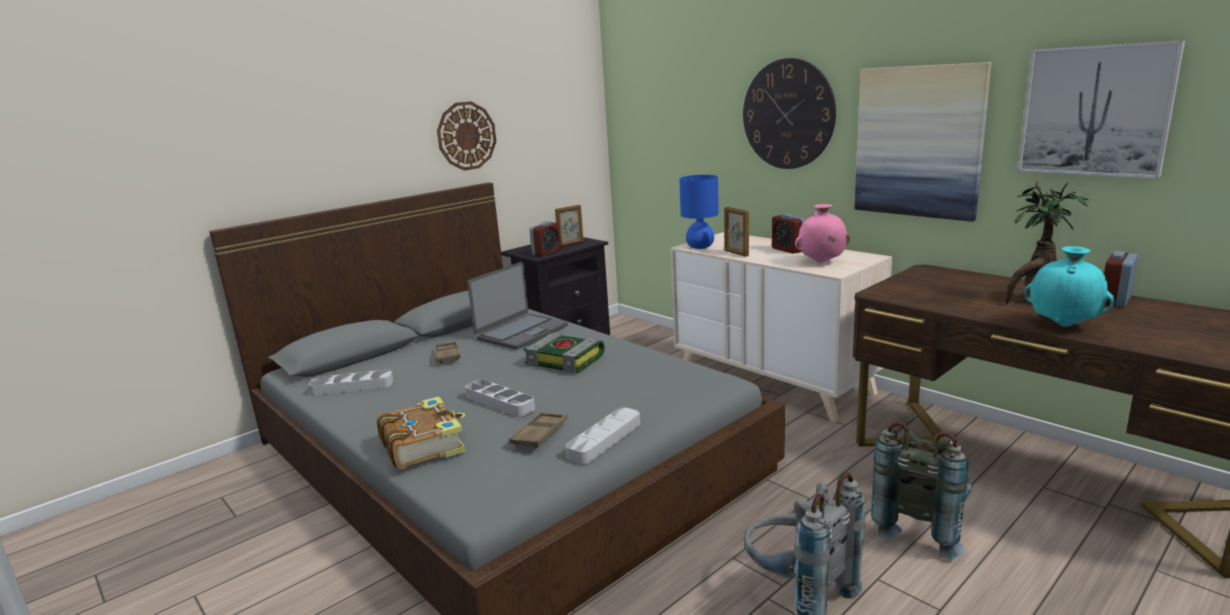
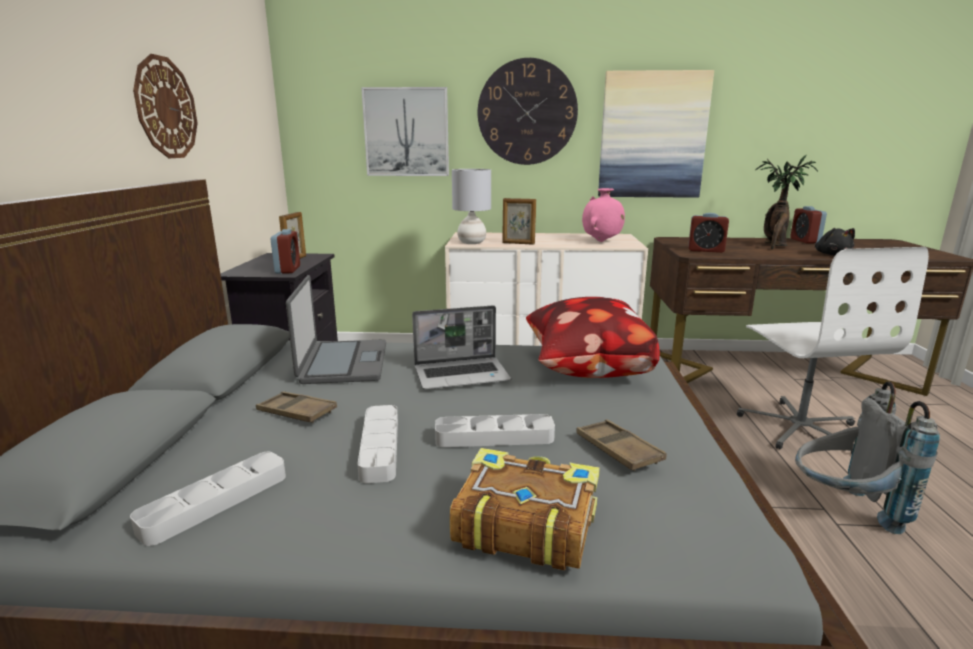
camera: 45 degrees left, 0 degrees up
(566, 360) = (462, 375): book -> laptop
(605, 439) = (676, 430): grey tray -> grey tray (380, 447)
(649, 382) = (585, 370): none -> pillow
(700, 247) = (472, 243): blue table lamp -> grey table lamp
(788, 250) = (550, 237): alarm clock -> alarm clock (705, 250)
(920, 528) = (800, 428): grey backpack -> white office chair
(1064, 325) = (832, 254): turquoise vase -> black plush toy
(1095, 111) = (781, 110): picture -> picture (406, 132)

